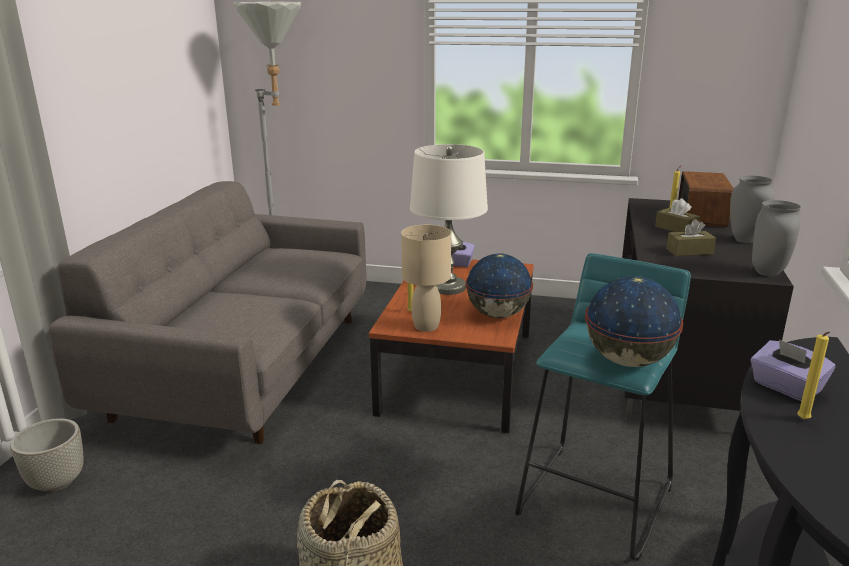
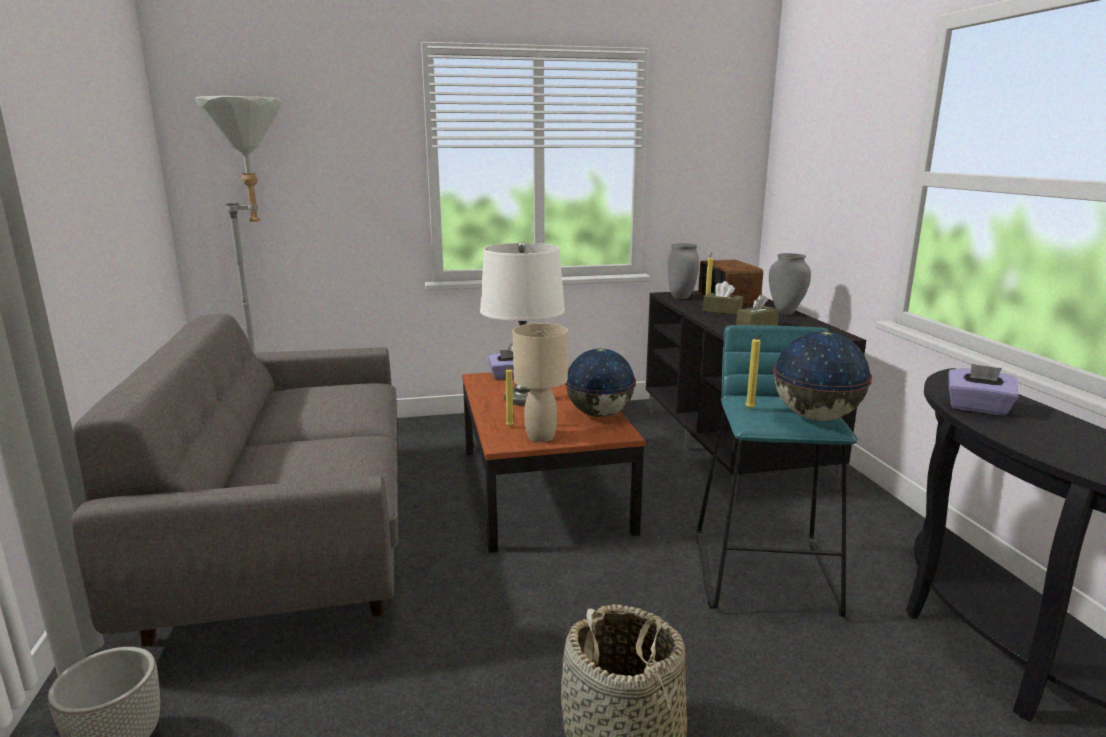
camera: 25 degrees left, 5 degrees down
(768, 273) = (836, 333): grey vase -> grey vase (682, 297)
(803, 420) = (1023, 428): yellow candle -> yellow candle (750, 409)

